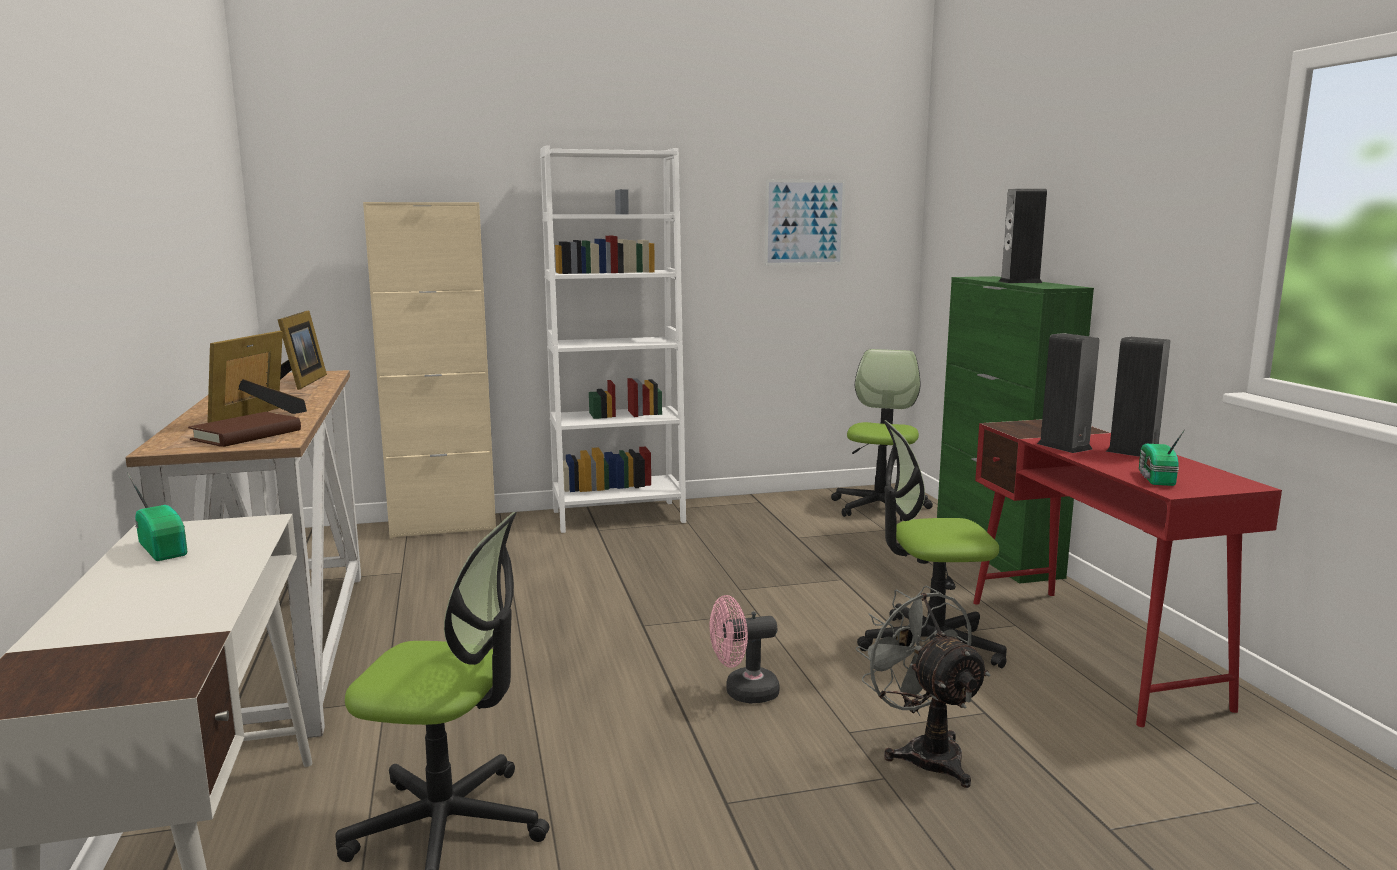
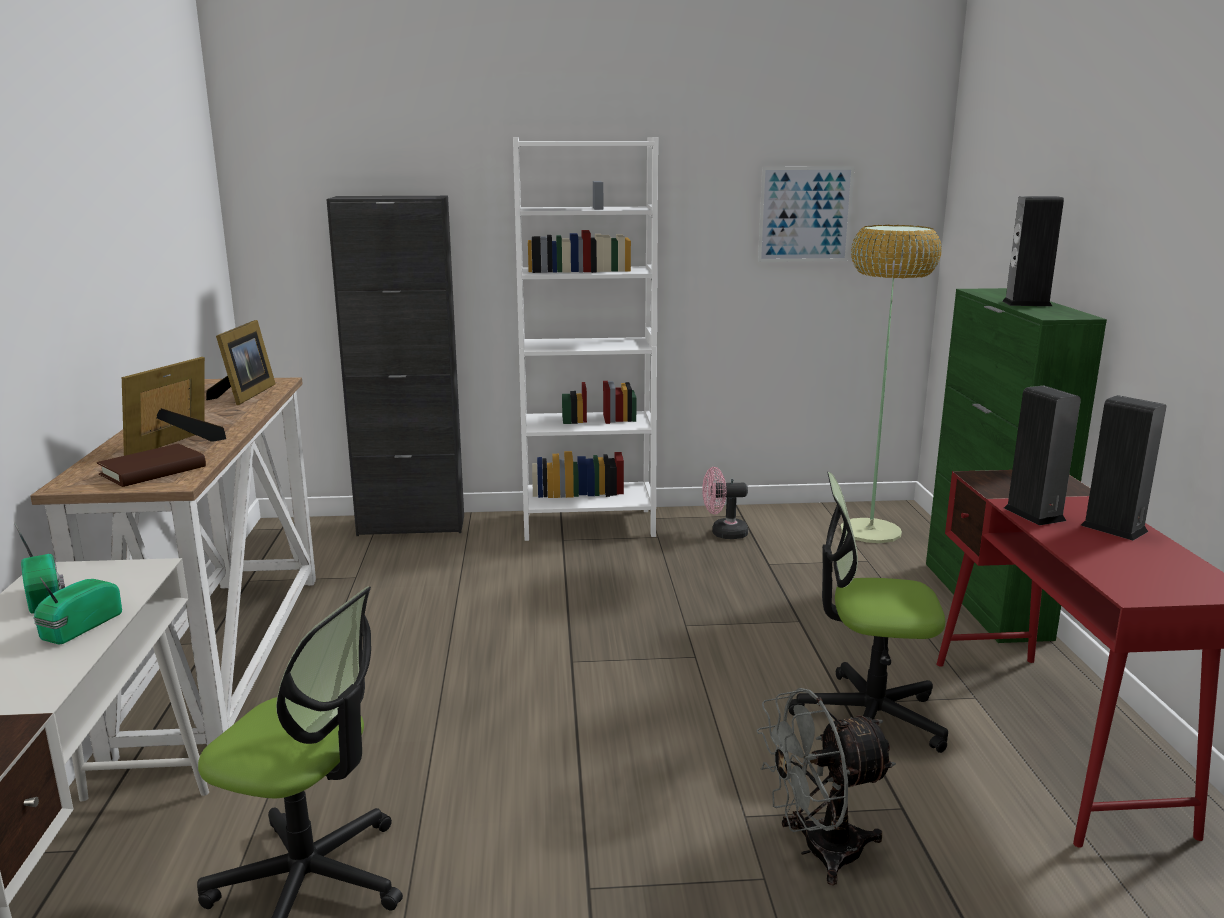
camera: 10 degrees right, 5 degrees up
(443, 527) = (411, 525): beige cabinet -> black cabinet
(743, 693) = (648, 755): pink fan -> pink fan (723, 533)
(879, 507) = (871, 531): office chair -> floor lamp
(924, 752) = (818, 851): grey fan -> grey fan turned 90 degrees counterclockwise
(1155, 478) = (1119, 573): radio -> radio (78, 627)

